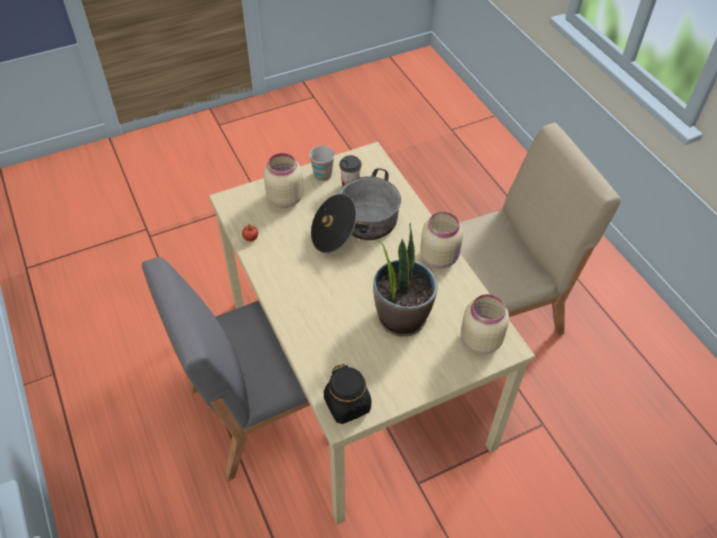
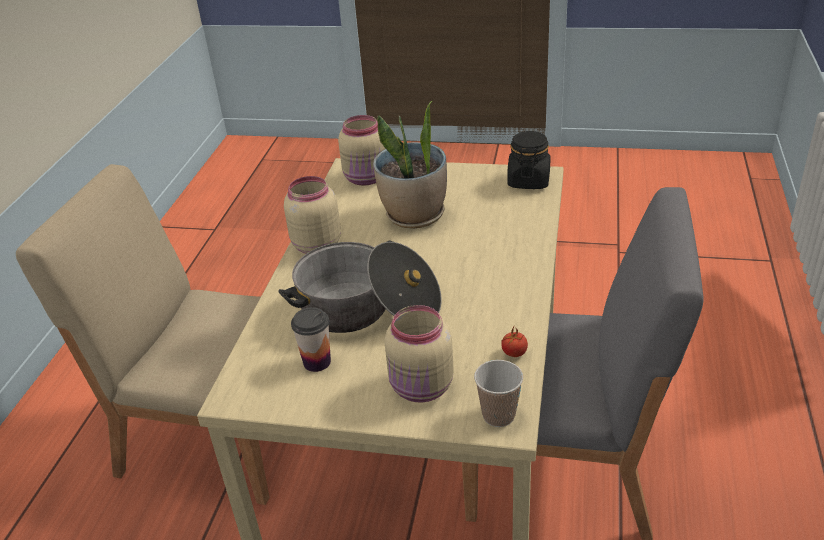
camera: 140 degrees left, 15 degrees down
(322, 175) = (335, 397): cup -> cup (498, 415)

